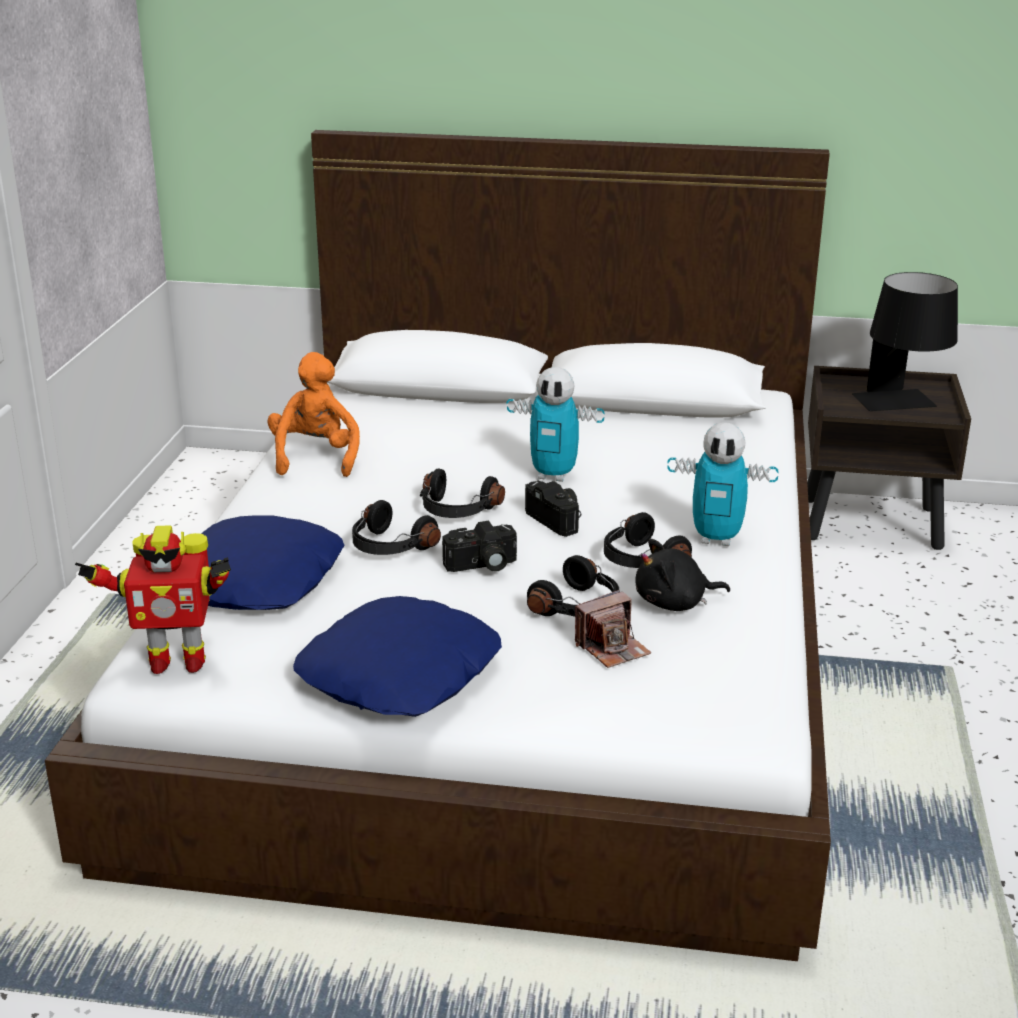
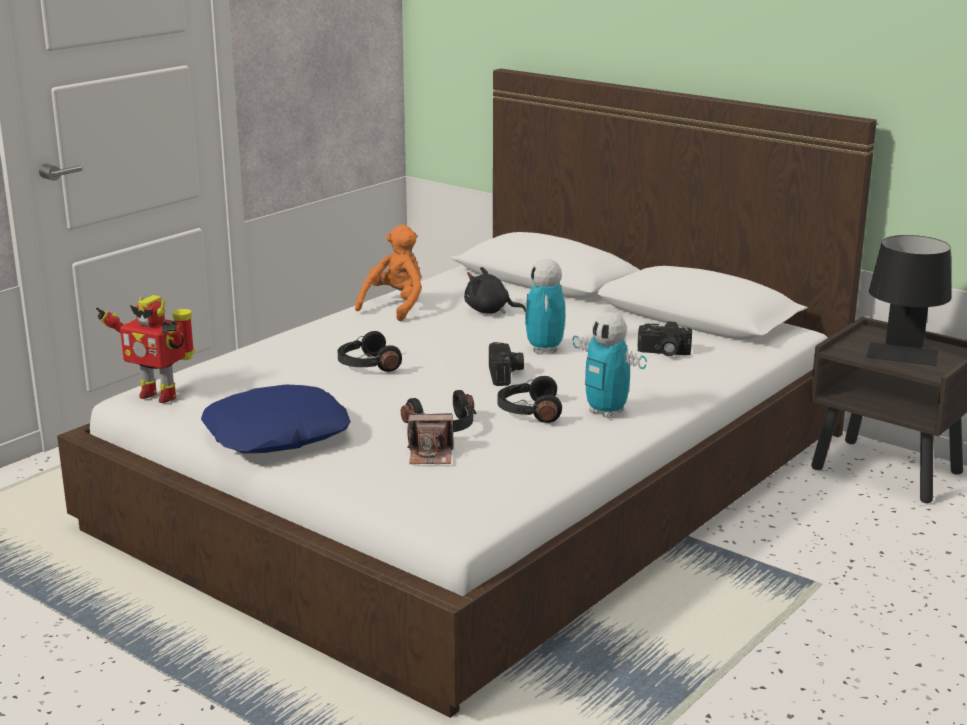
camera: 30 degrees right, 5 degrees down
(258, 581) = (262, 365): blue pillow -> none
(456, 511) = (442, 355): black headphones -> none
(482, 566) = (412, 389): camera -> camera (663, 353)
(553, 475) = (544, 349): toy robot -> toy robot turned 45 degrees clockwise
(675, 603) = (515, 441): black plush toy -> black plush toy (490, 311)

